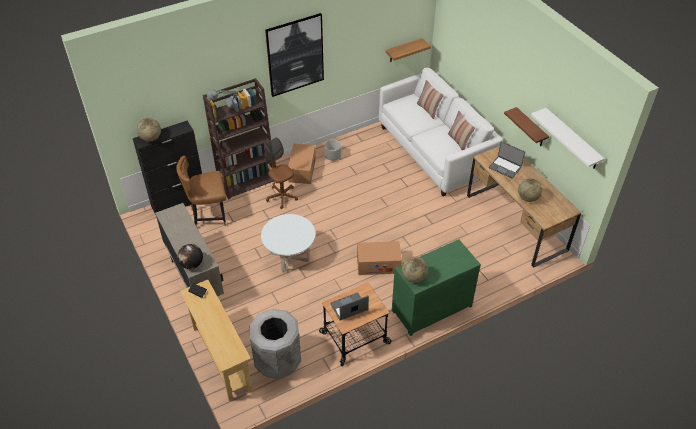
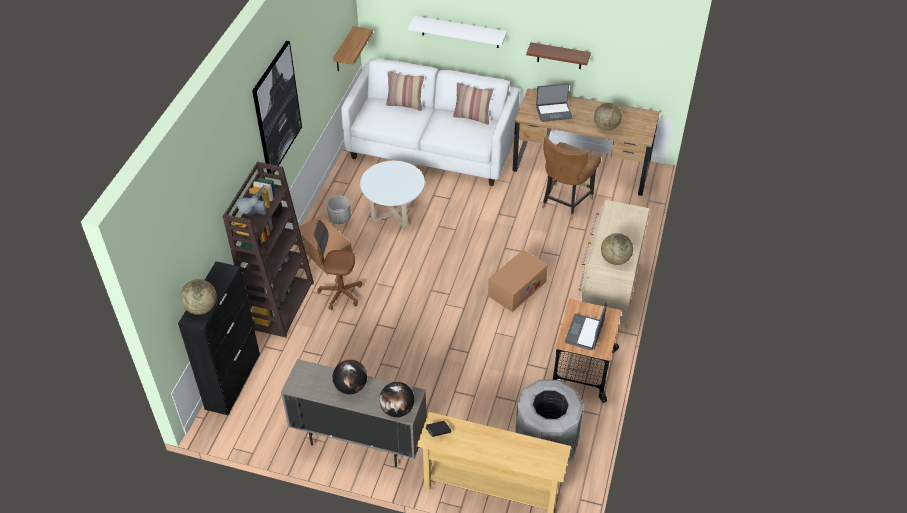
camera: 45 degrees left, 0 degrees up
(187, 235) = (351, 387): none -> globe
(209, 216) = (287, 369): brown chair -> brown chair (565, 202)
(290, 257) = (427, 344): white coffee table -> white coffee table (394, 212)
(430, 307) = (607, 292): green dresser -> beige dresser
(572, 139) = (627, 40): white shelf -> white shelf (460, 32)

